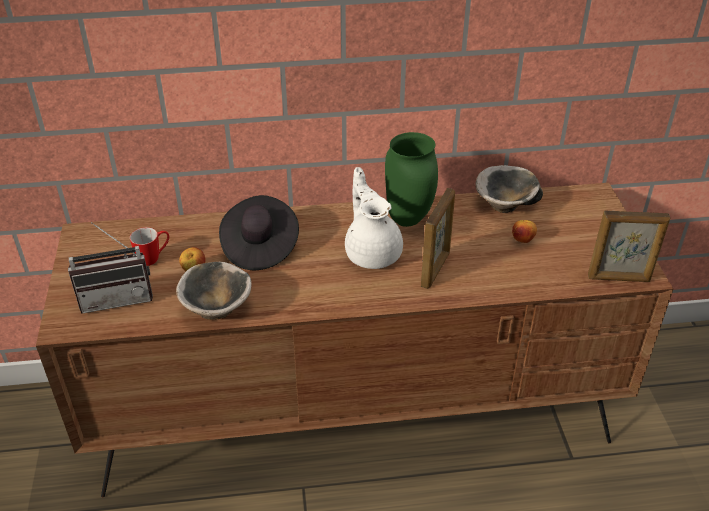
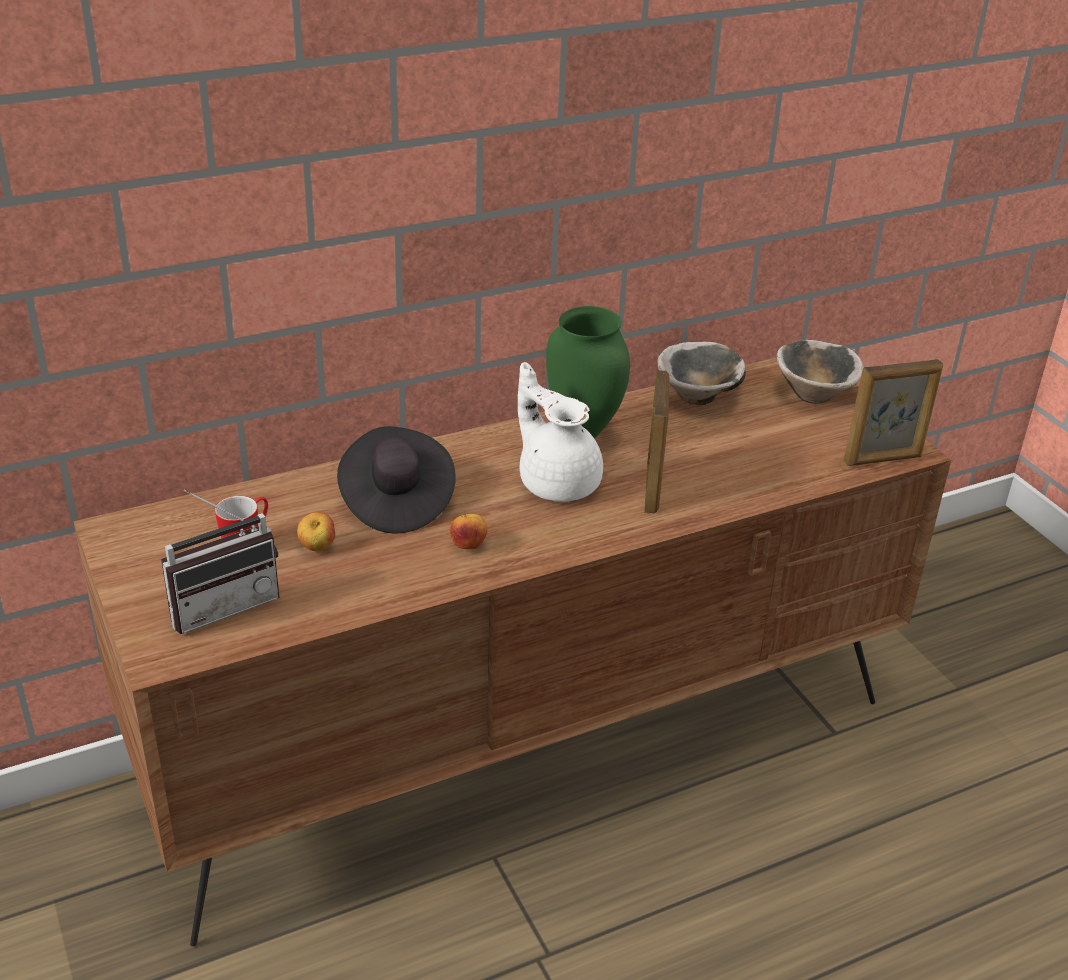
camera: 20 degrees left, 5 degrees down
(216, 308) = (380, 590): bowl -> bowl (814, 394)
(522, 240) = (743, 434): apple -> apple (468, 546)

